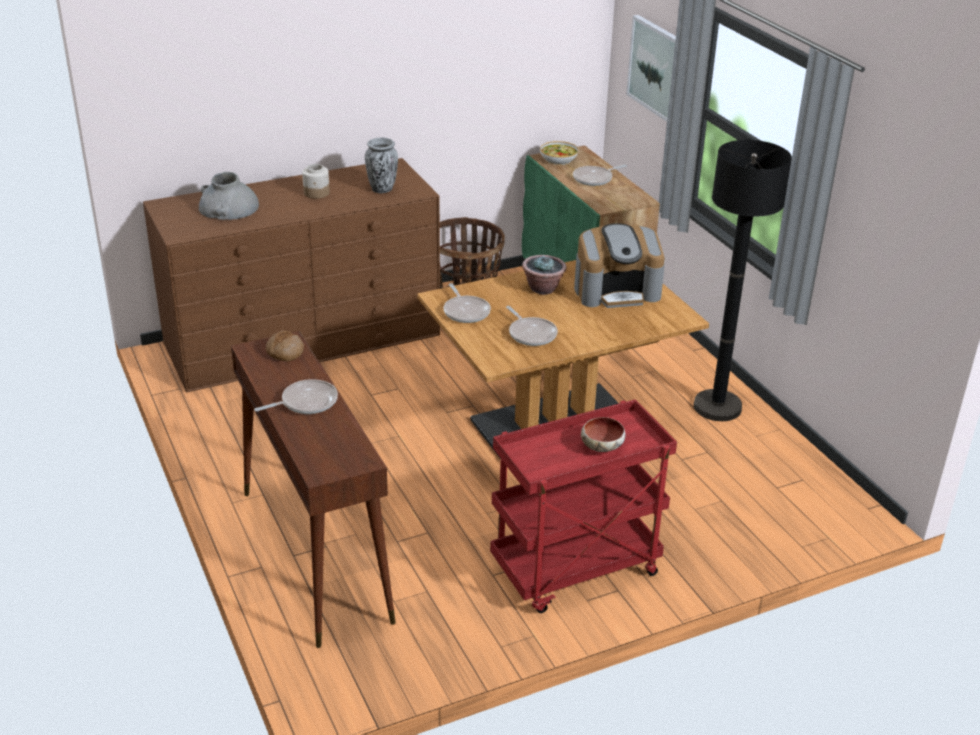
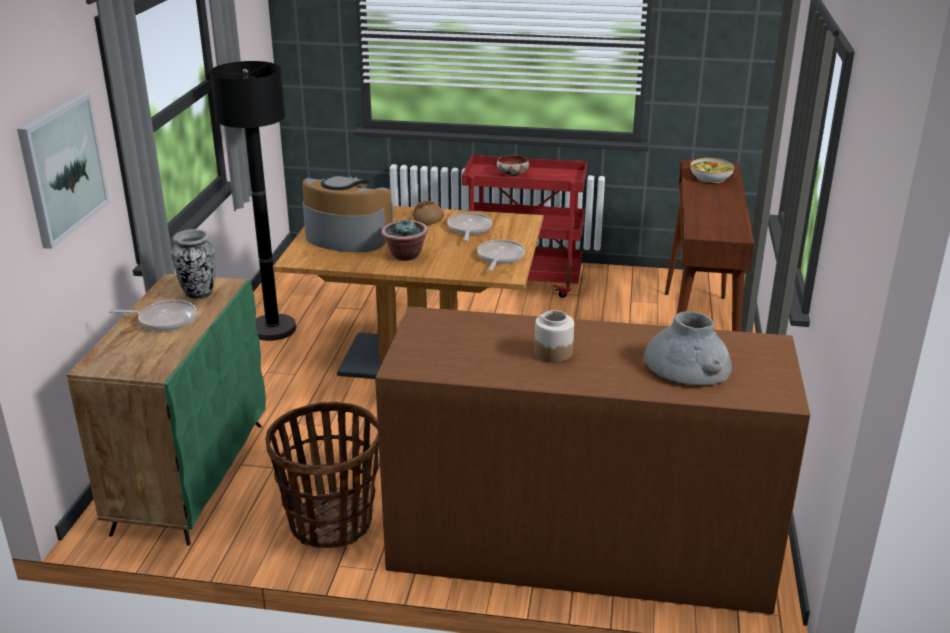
camera: 145 degrees left, 5 degrees down
(284, 352) = (708, 227): bread -> bread (428, 218)
(306, 402) = (712, 196): frying pan -> none
(382, 189) = (465, 333): vase -> vase (199, 294)
(558, 160) = (146, 361): bowl -> bowl (711, 178)

